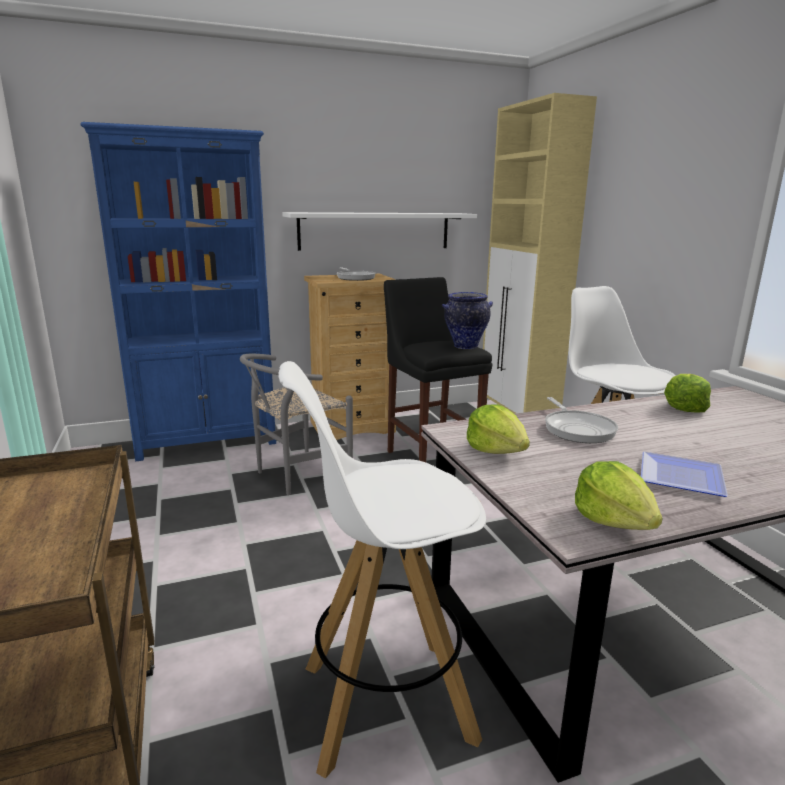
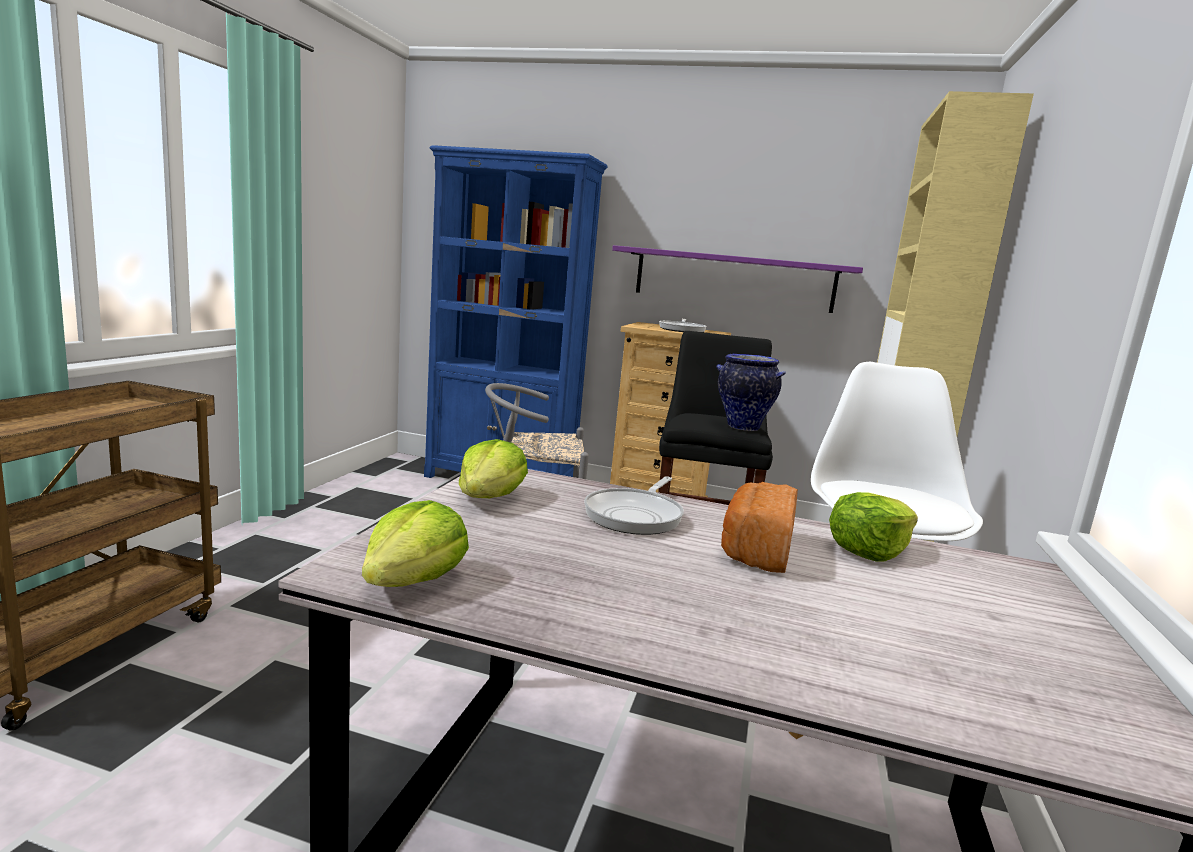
camera: 35 degrees right, 5 degrees down
(375, 231) = (733, 280): white shelf -> purple shelf
(384, 702) = (297, 741): white stool -> none
(658, 427) = (755, 550): none -> bread
(683, 479) = (613, 593): plate -> none

